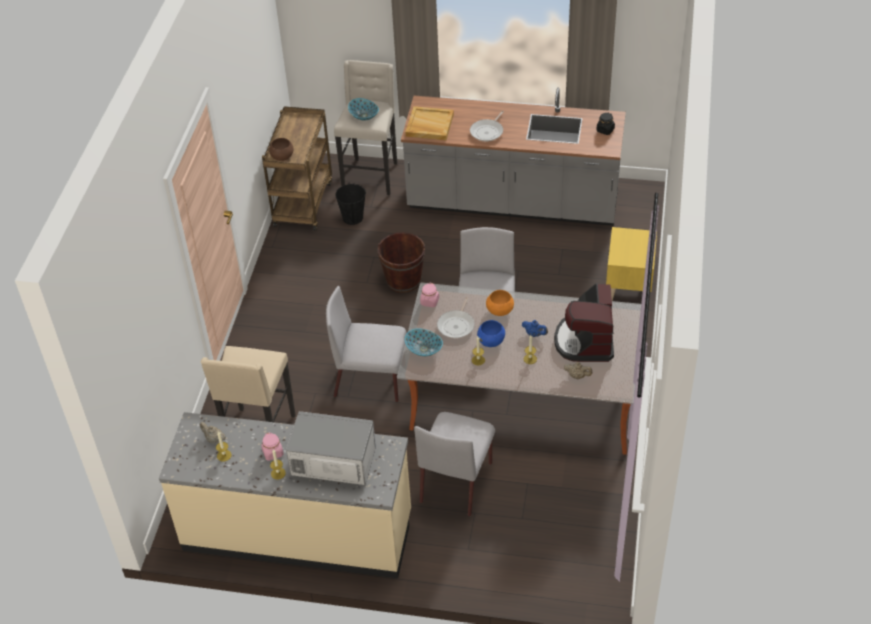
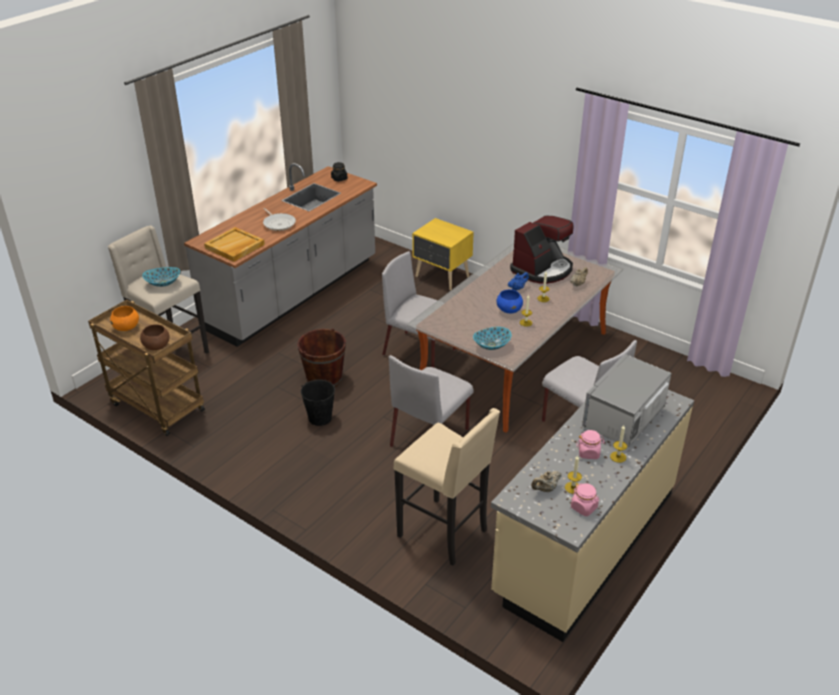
camera: 65 degrees left, 10 degrees down
(352, 217) = (212, 382): black bucket -> black bucket (320, 418)
(429, 301) = (436, 326): pink jar -> pink jar (584, 507)
(457, 325) = (476, 321): frying pan -> none
(500, 311) = (477, 295): orange bowl -> orange bowl (126, 327)
(585, 341) = (542, 269): coffee machine -> coffee machine turned 75 degrees counterclockwise

